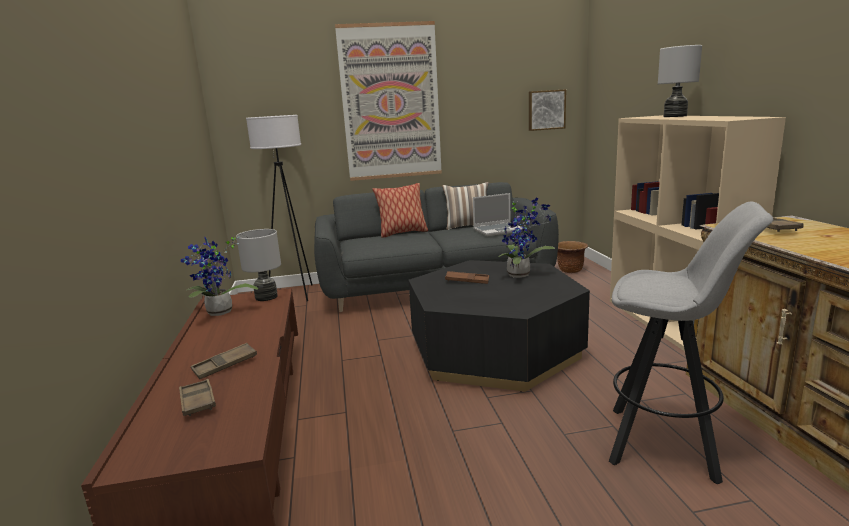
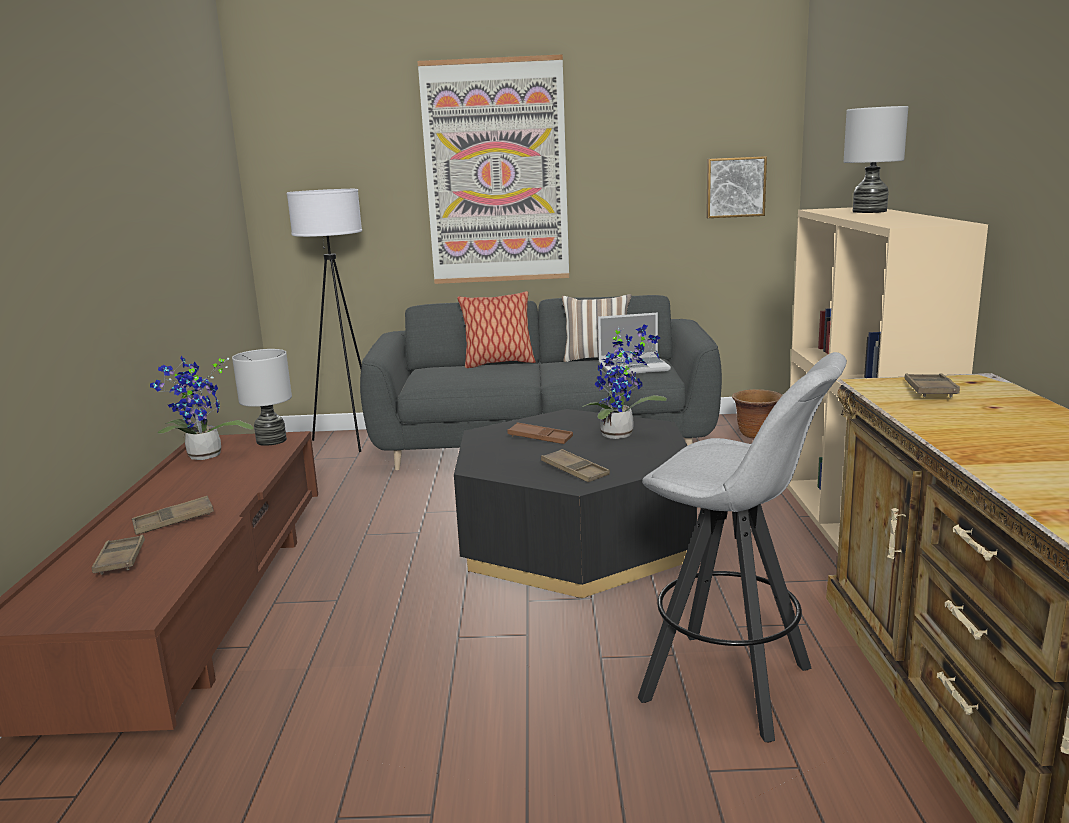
camera: 10 degrees right, 0 degrees up
(510, 301) = (574, 471): none -> brown tray

